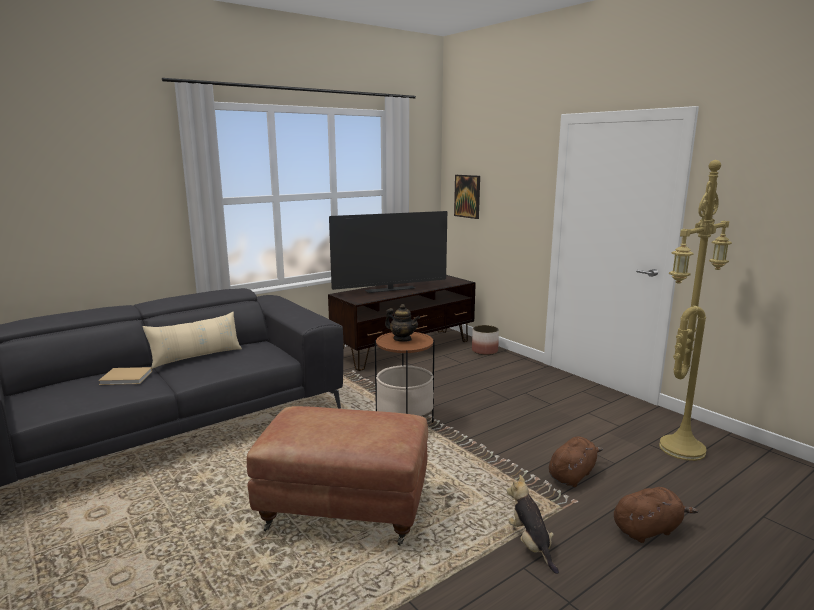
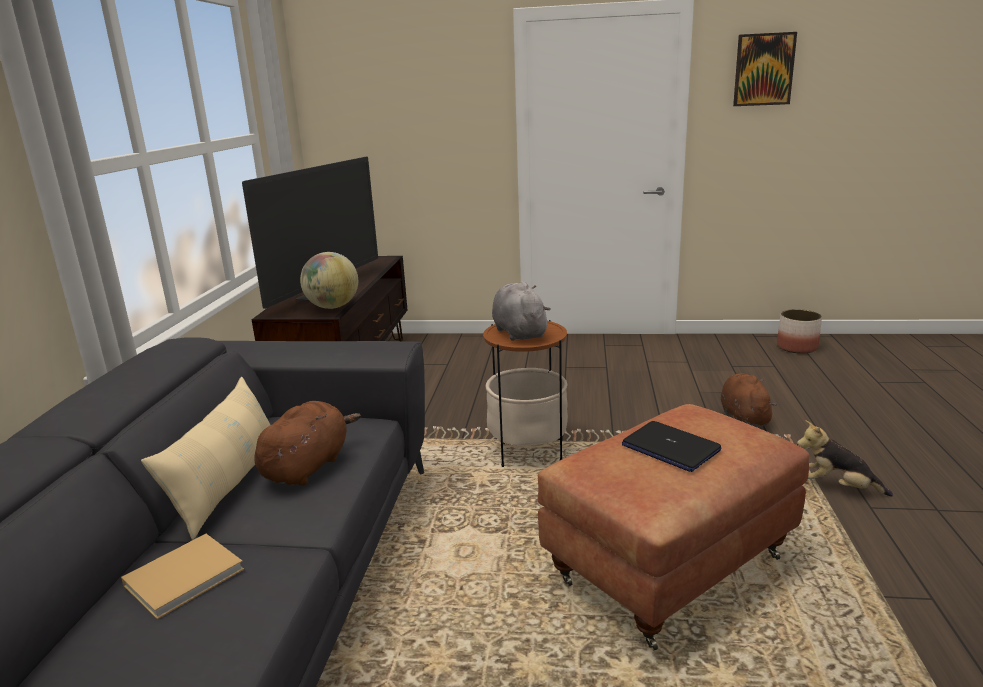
camera: 45 degrees left, 5 degrees up
(337, 423) = (670, 448): none -> laptop
(369, 299) = (332, 307): none -> globe
(402, 339) = (518, 332): teapot -> grey plush toy
(467, 196) = (359, 135): picture -> picture (763, 69)
(485, 351) = (444, 343): planter -> planter (797, 347)
(648, 529) = (859, 428): brown plush toy -> brown plush toy (308, 466)
(679, 447) = (752, 359): yellow floor lamp -> none

